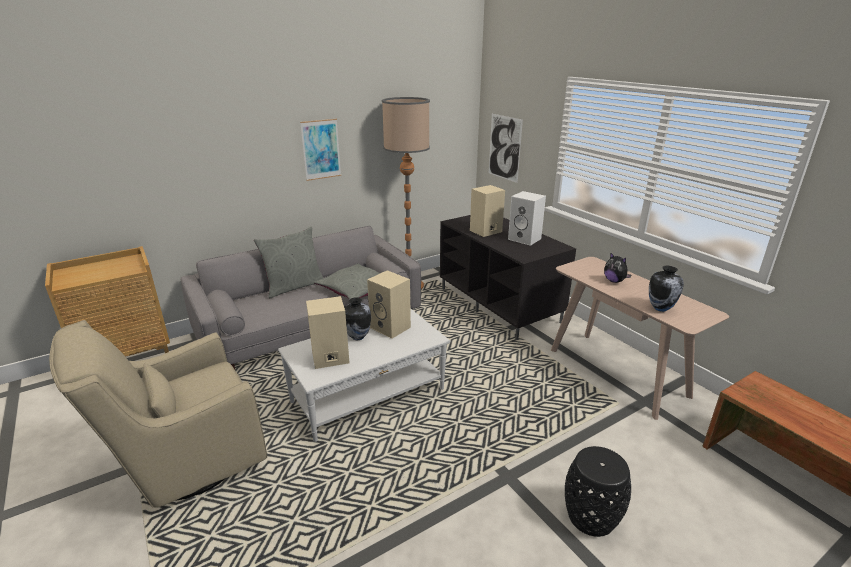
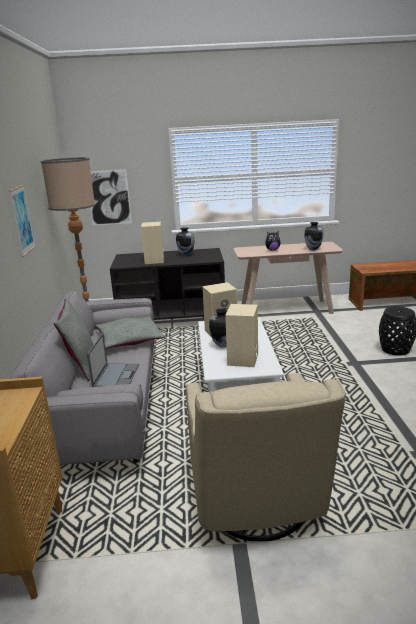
camera: 60 degrees left, 5 degrees down
(282, 306) = (116, 375): none -> laptop
(525, 239) = (186, 254): white speaker -> vase

